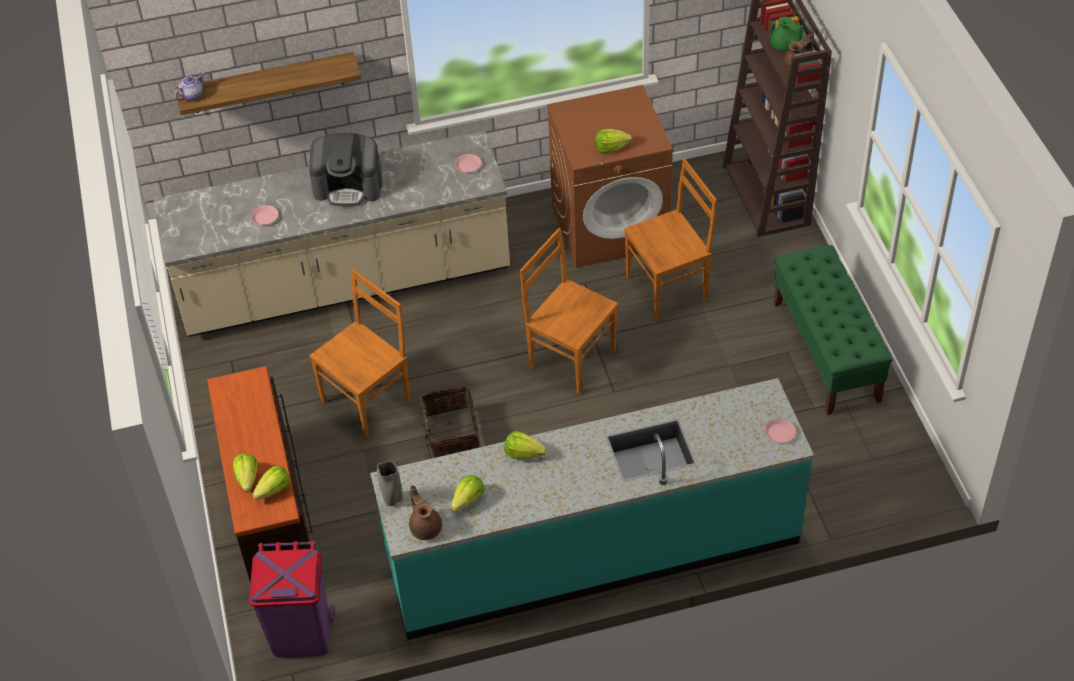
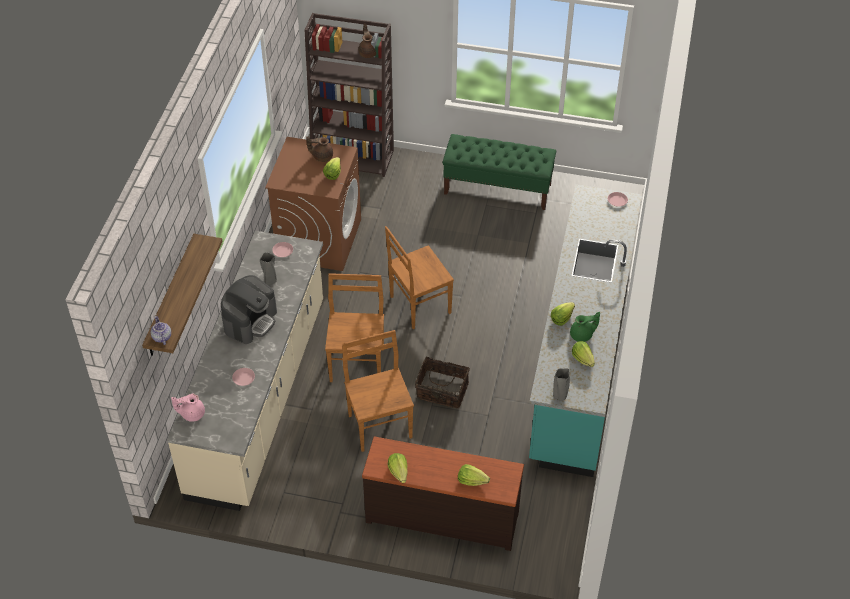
camera: 65 degrees left, 0 degrees up
(196, 200) = (192, 413): none -> pink teapot
(274, 490) = (492, 469): lettuce -> lettuce (399, 472)
(301, 635) = (557, 534): purple trash can -> none
(416, 175) = (270, 281): none -> grey vase
(425, 527) = (592, 388): brown teapot -> brown teapot (321, 156)
(668, 287) = (394, 234): brown chair -> brown chair (357, 363)
(785, 46) = (344, 49): green teapot -> green teapot (582, 335)

